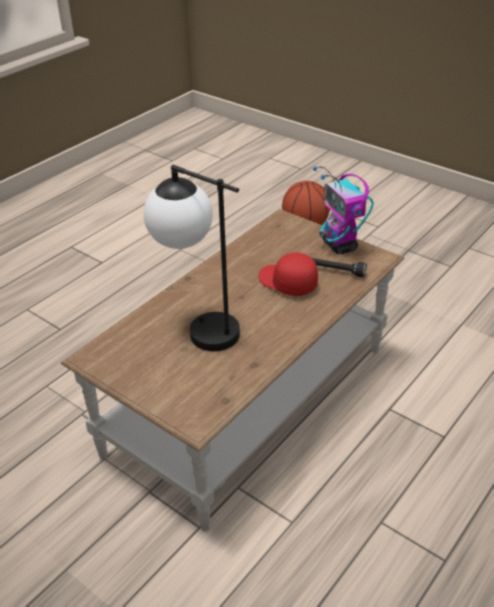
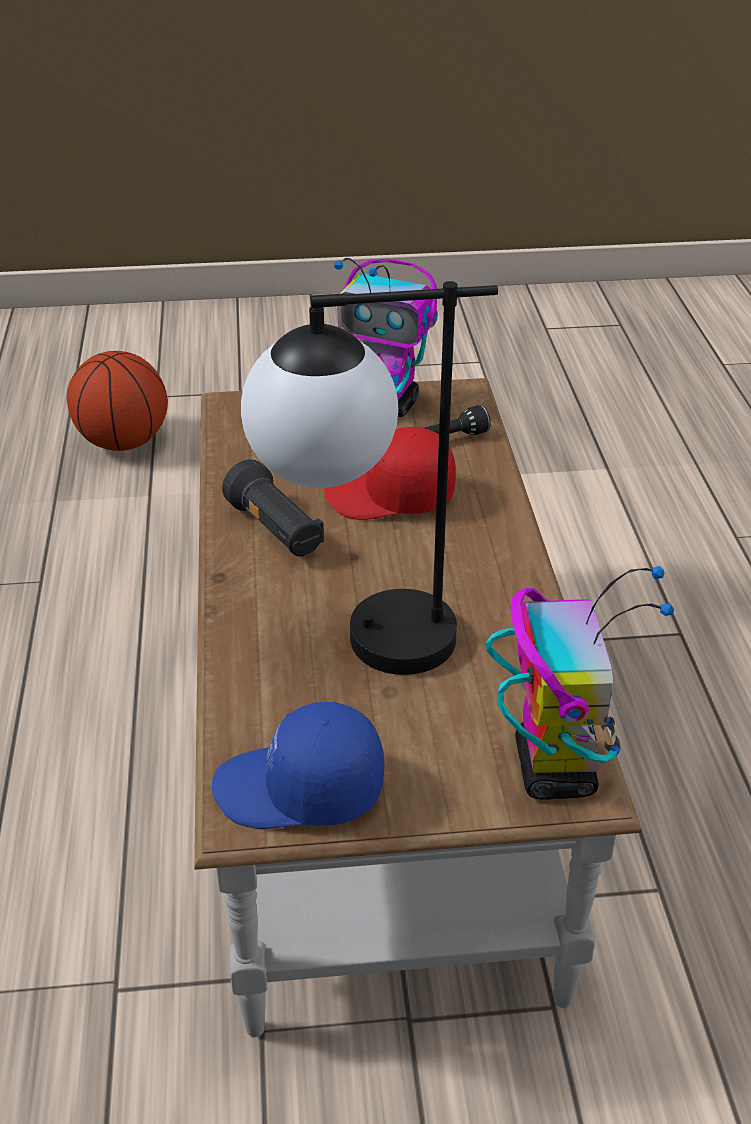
camera: 45 degrees left, 0 degrees up
(113, 360) = (299, 790): none -> blue cap
(197, 409) = (553, 767): none -> toy robot
(228, 272) = (276, 531): none -> black flashlight

